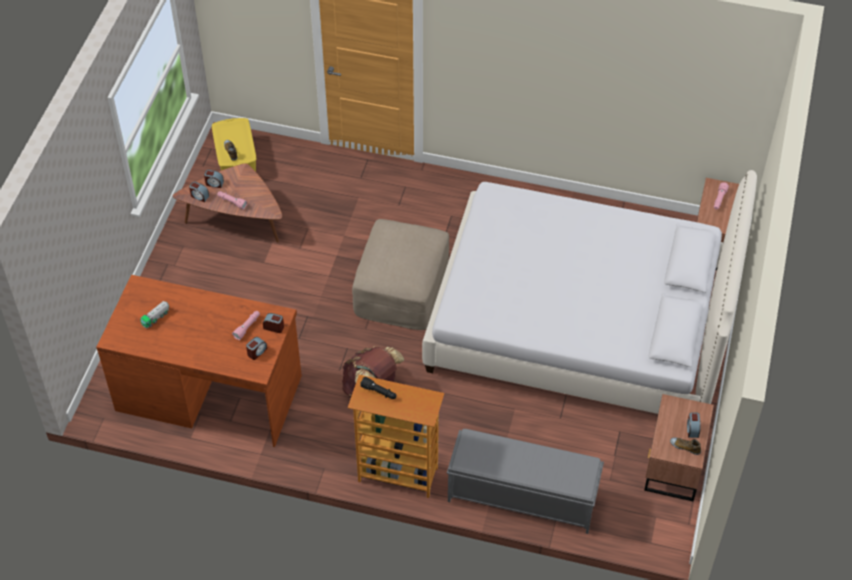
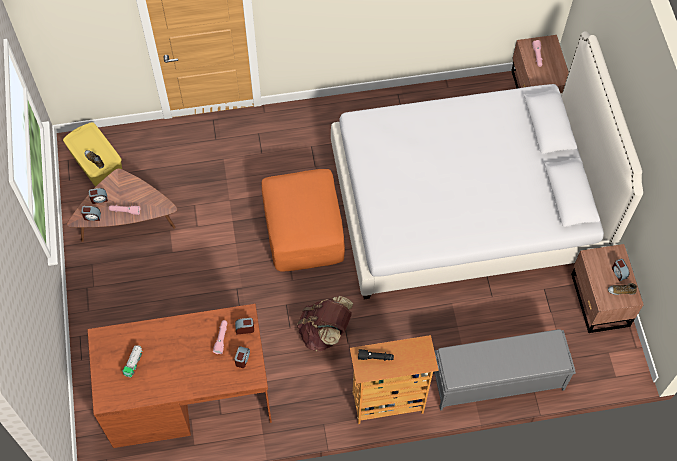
camera: 25 degrees left, 10 degrees up
(402, 287) = (303, 229): beige ottoman -> orange ottoman

